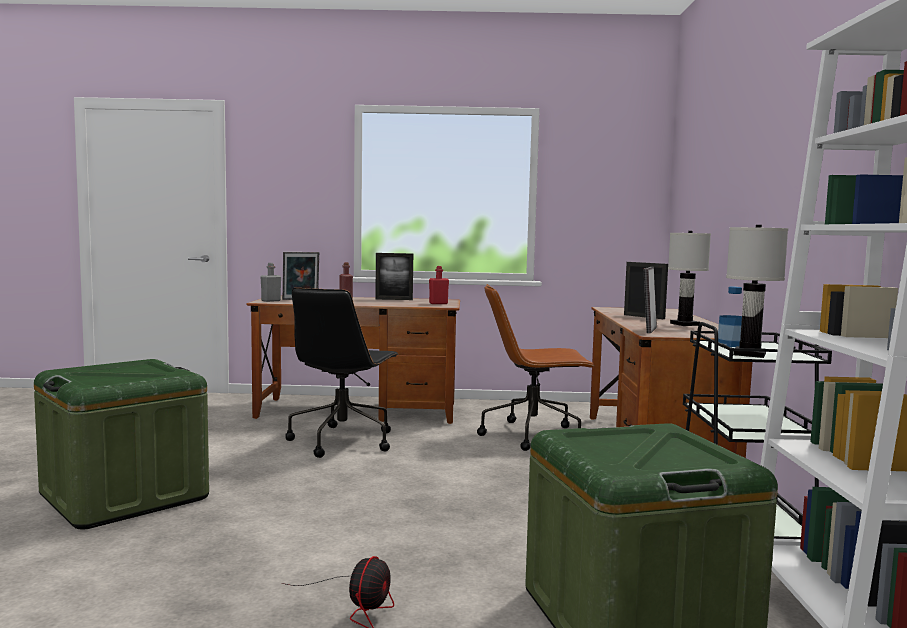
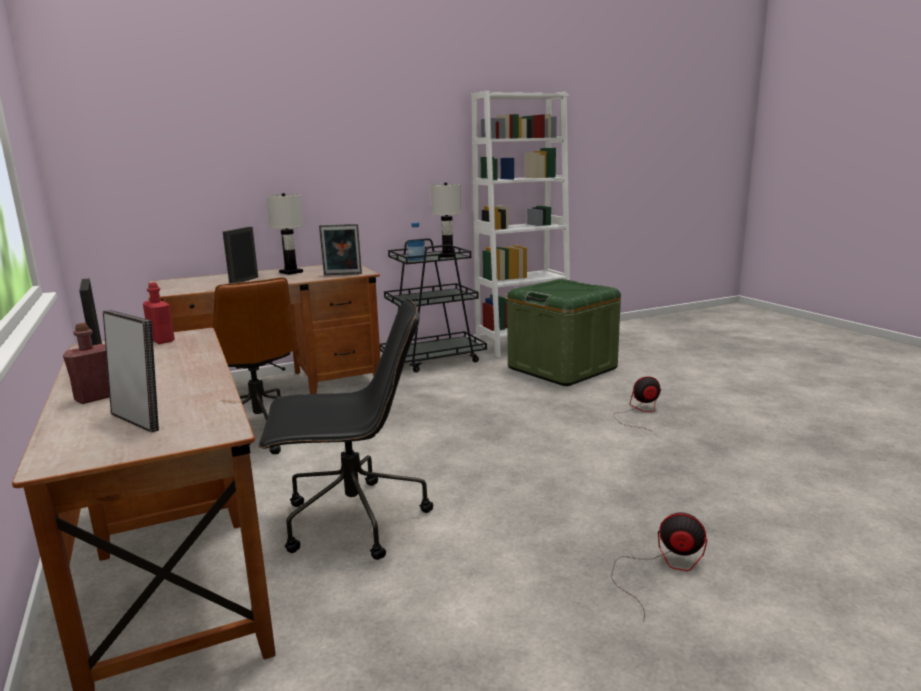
camera: 115 degrees left, 10 degrees up
(124, 496) = (662, 567): green storage box -> fan
(271, 301) = (194, 431): grey bottle -> none

